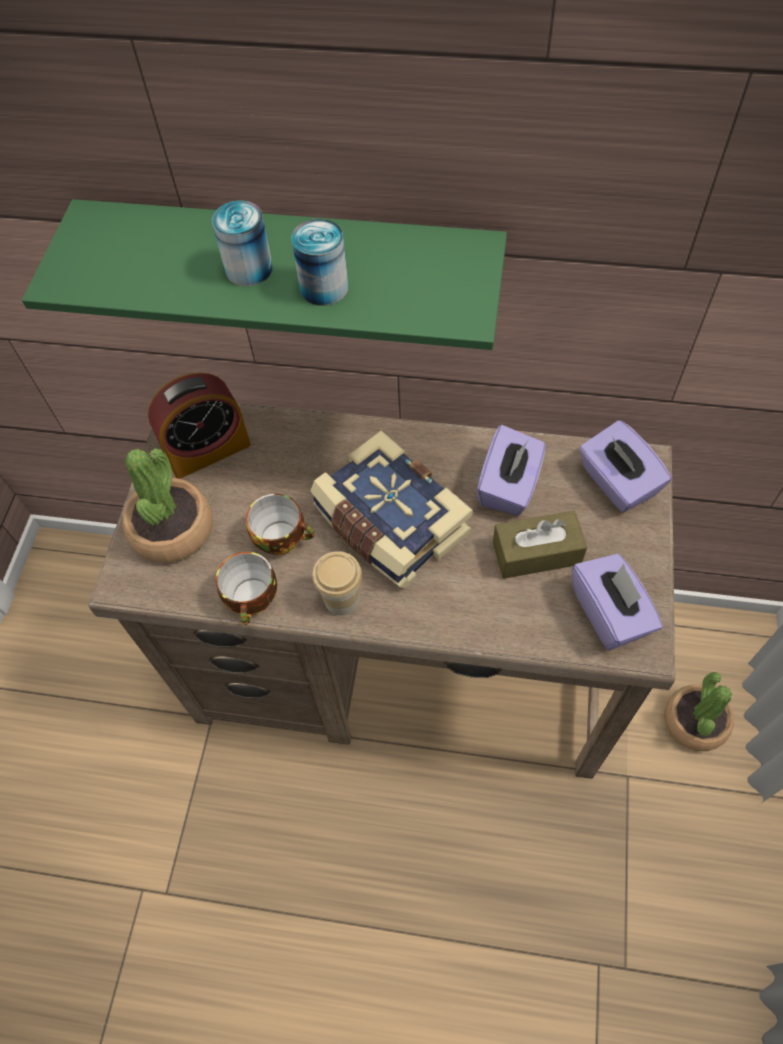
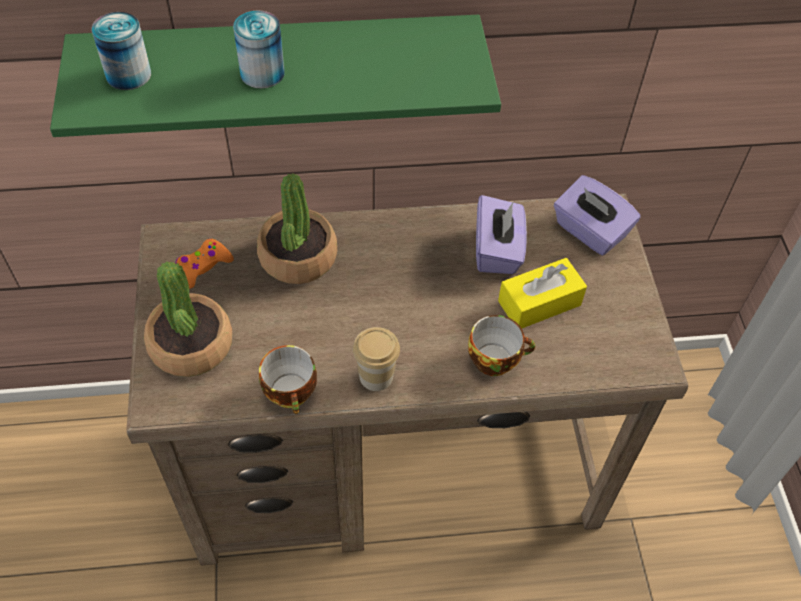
camera: 20 degrees left, 5 degrees down
(208, 450) = (203, 267): alarm clock -> orange game controller
(283, 538) = (303, 333): cup -> cup (496, 359)
(324, 288) = (337, 80): can -> can (128, 75)
(389, 524) = (399, 303): book -> none
(536, 553) = (539, 303): brown tissue box -> yellow tissue box
(610, 613) = (618, 341): purple tissue box -> none
(694, 721) = (676, 456): potted plant -> potted plant (298, 257)

